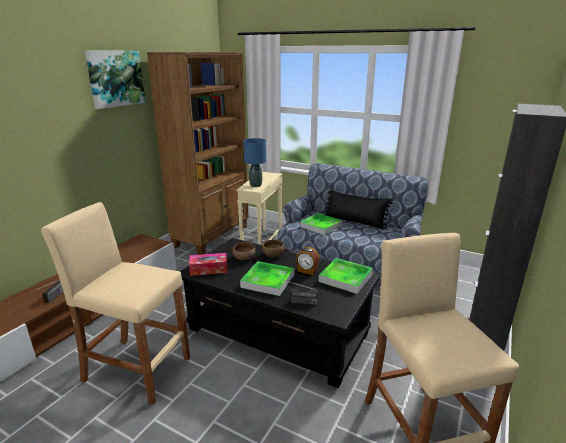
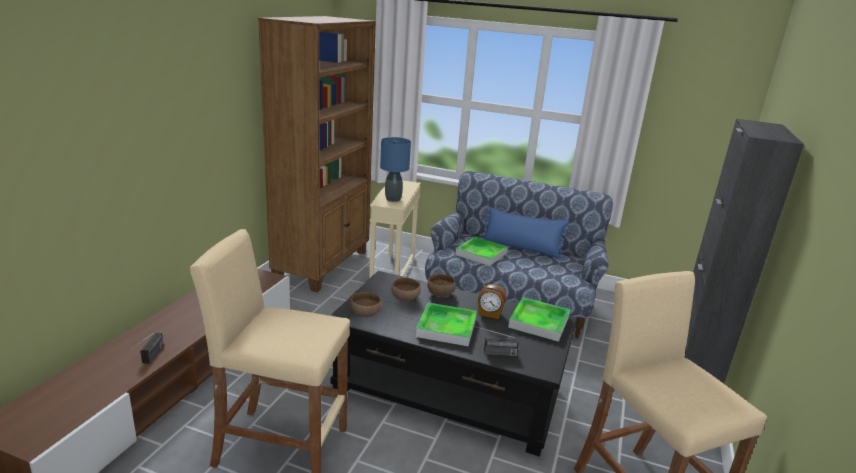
camera: 10 degrees left, 0 degrees up
(115, 78) = (220, 53): picture -> none
(209, 269) = (366, 313): tissue box -> brown bowl
(355, 222) = (521, 248): black pillow -> blue pillow

